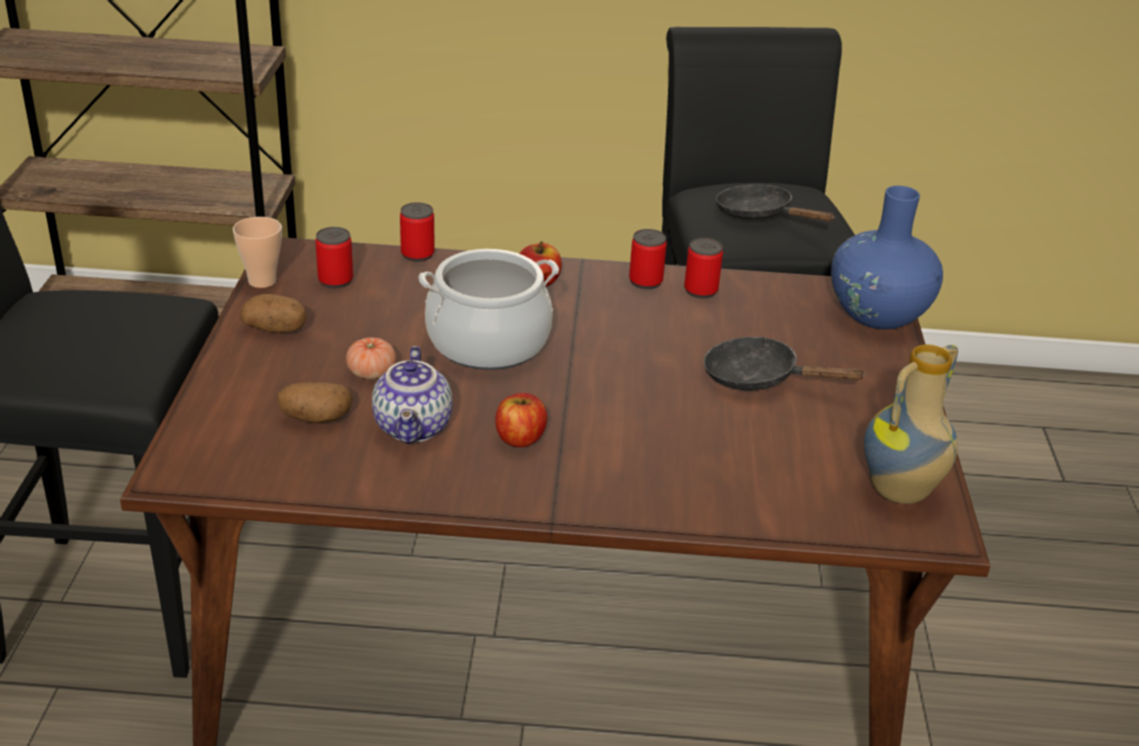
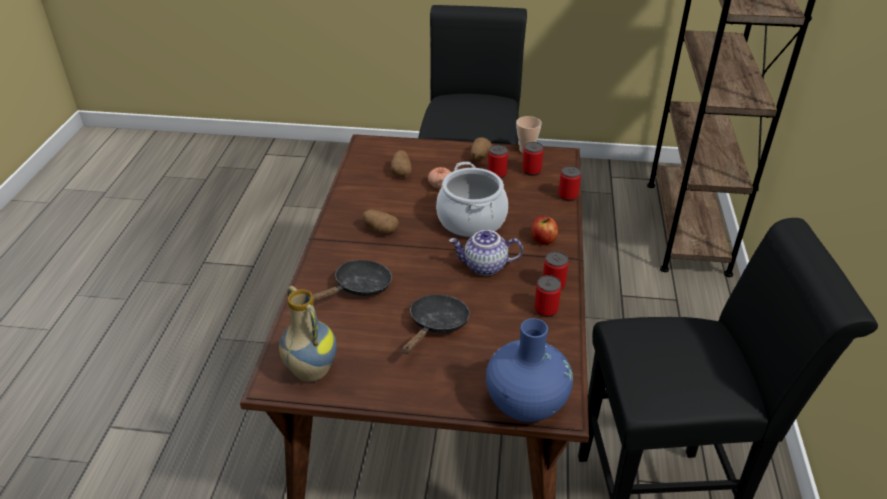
camera: 95 degrees right, 5 degrees up
(340, 313) = (497, 174): none -> can
(415, 428) = (392, 199): teapot -> teapot (484, 267)
(520, 438) = (380, 230): apple -> potato
(760, 215) = (674, 353): black frying pan -> black frying pan (358, 288)

